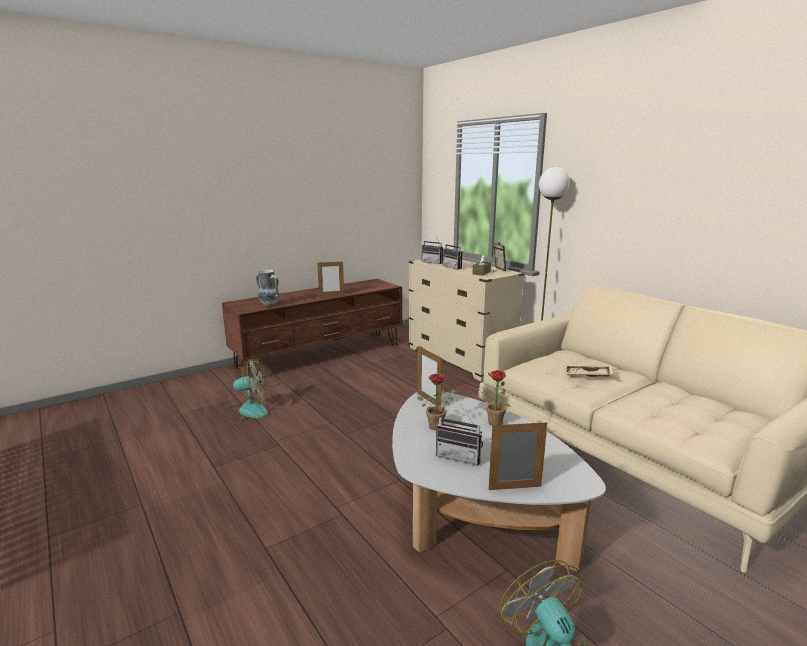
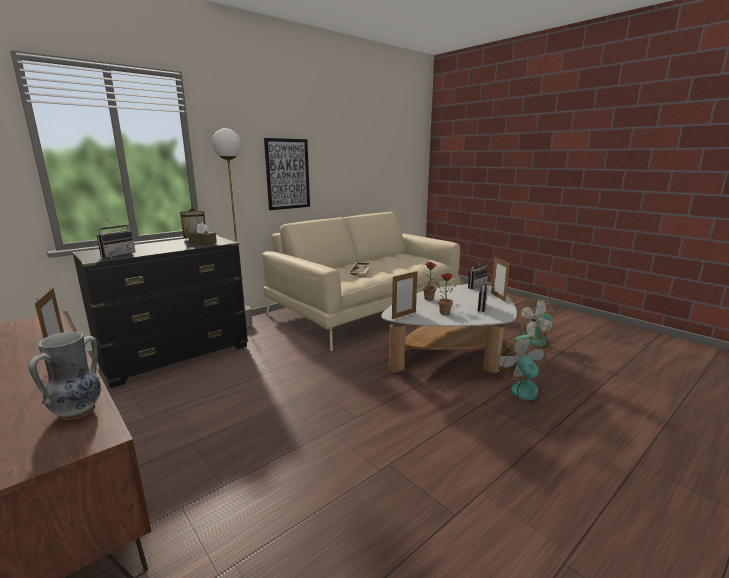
camera: 95 degrees left, 0 degrees up
(246, 412) = (295, 529): fan -> fan (529, 395)
(454, 267) = (162, 249): radio -> radio (475, 286)
(460, 359) = (176, 356): beige dresser -> black dresser
(639, 224) = (287, 174): none -> picture

